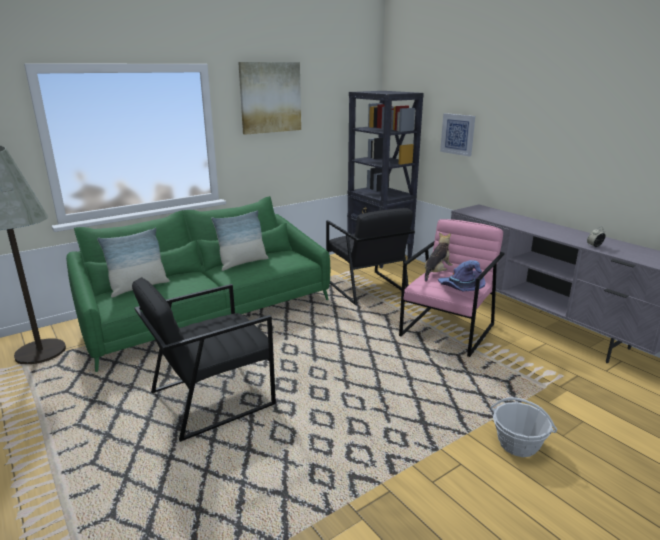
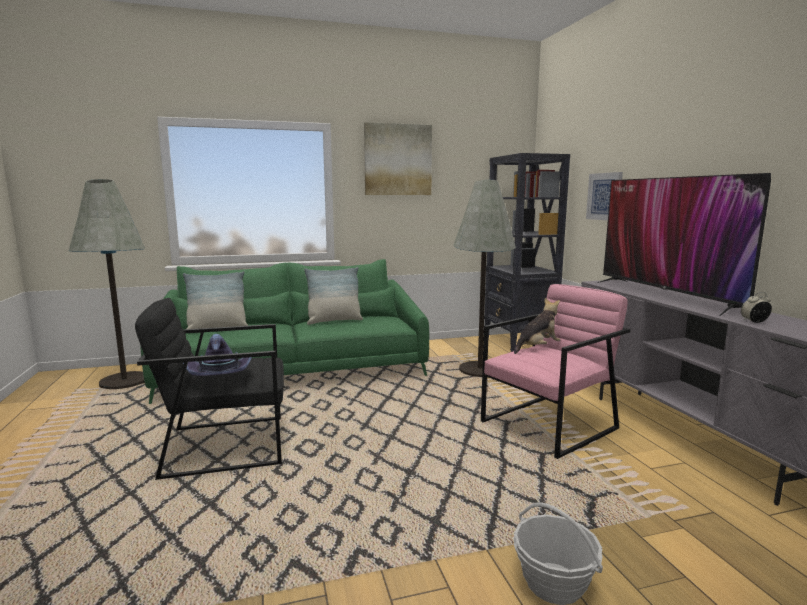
camera: 20 degrees right, 10 degrees down
(366, 287) = (479, 370): black armchair -> grey floor lamp
(460, 289) = (551, 365): purple hat -> purple hat (220, 375)
(522, 222) = (666, 295): none -> television

